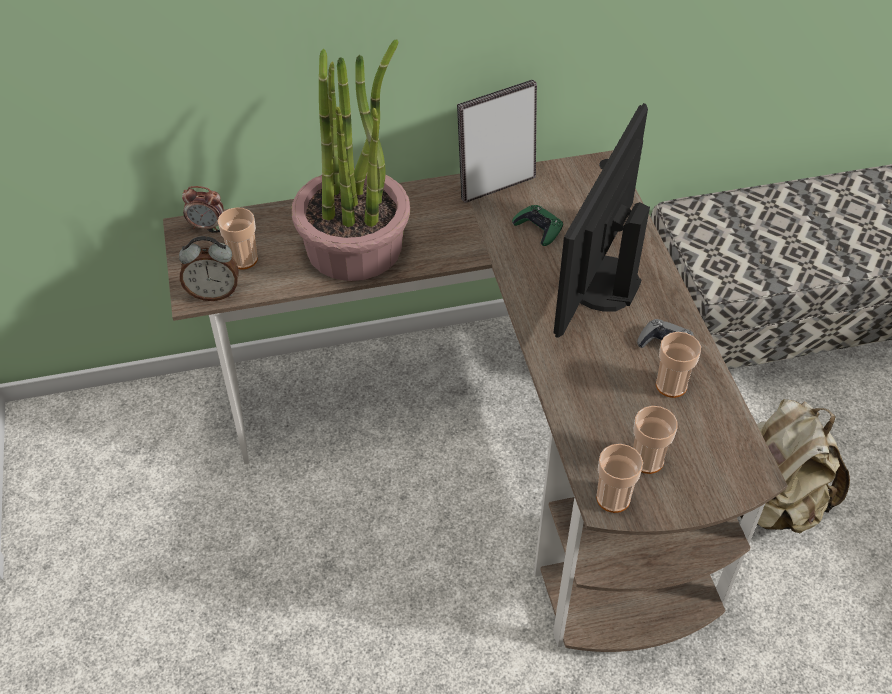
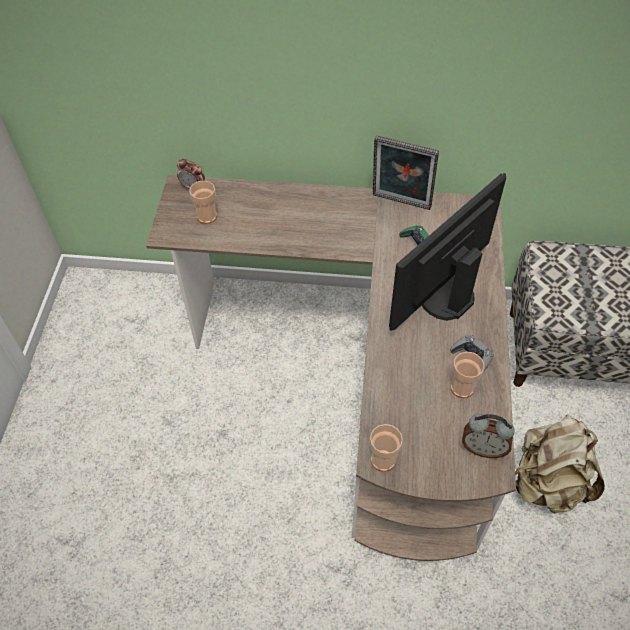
camera: 20 degrees right, 5 degrees up
(214, 293) = (178, 235): alarm clock -> alarm clock (483, 448)
(355, 246) = (284, 225): potted plant -> none
(496, 185) = (400, 203): picture frame -> picture frame turned 150 degrees counterclockwise
(647, 460) = (419, 439): cup -> none

